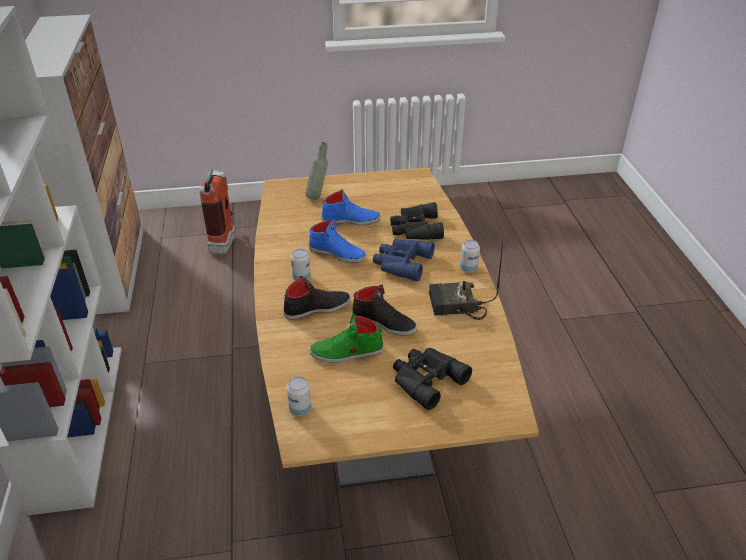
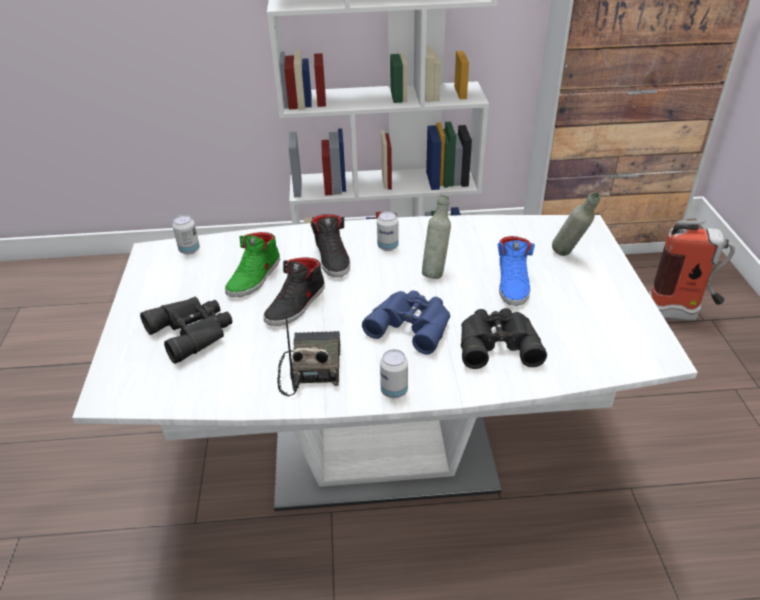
camera: 95 degrees right, 0 degrees up
(337, 253) = (435, 272): blue shoe -> grey bottle
(347, 352) = (255, 277): green shoe -> green shoe turned 150 degrees counterclockwise
(372, 409) = (384, 457): brown dining table -> white dining table

